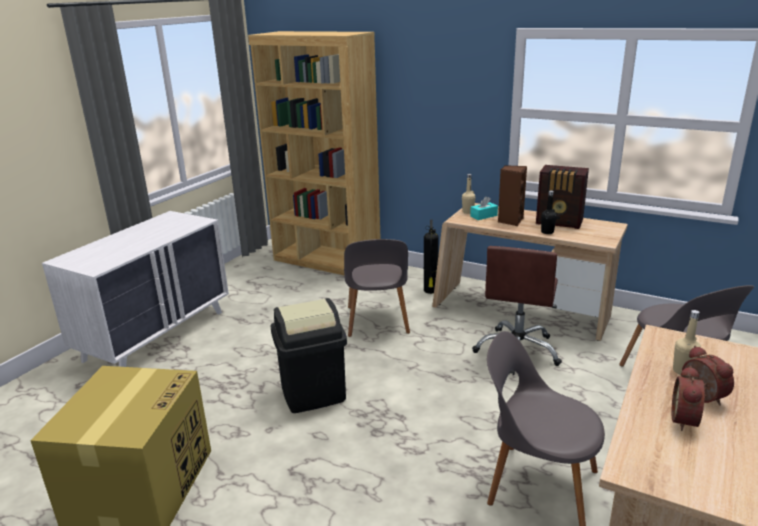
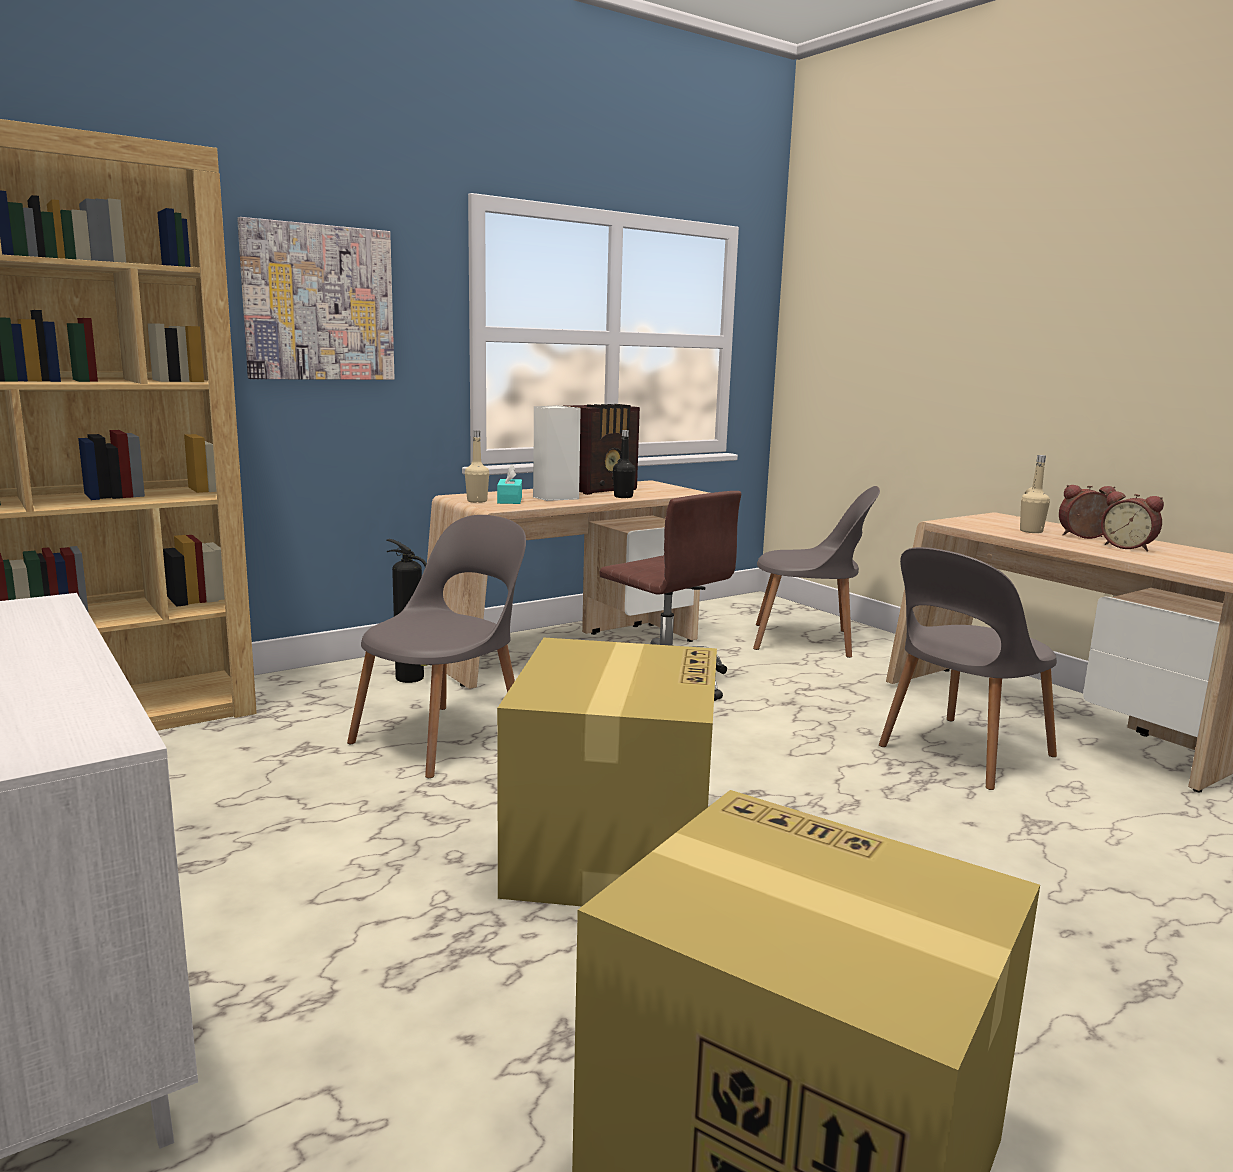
camera: 65 degrees left, 10 degrees down
(313, 393) = (612, 847): black trash can -> cardboard box
(377, 322) = (444, 738): grey chair -> grey chair turned 75 degrees counterclockwise
(428, 94) = (319, 303): none -> picture
(510, 221) = (554, 497): brown speaker -> white speaker

